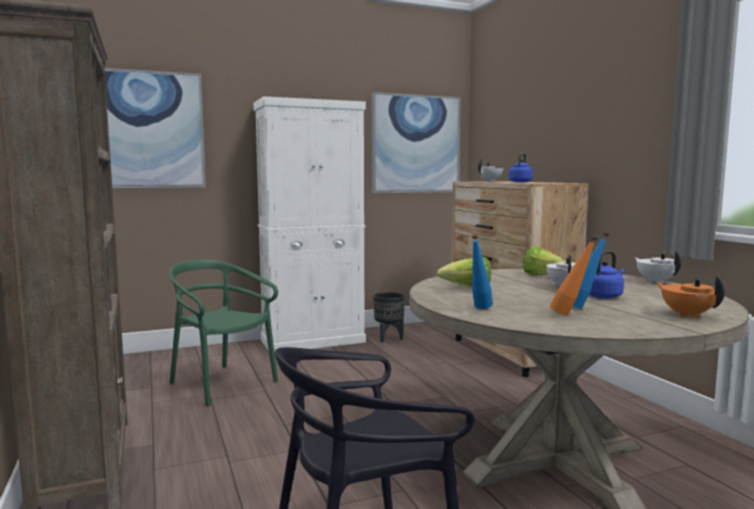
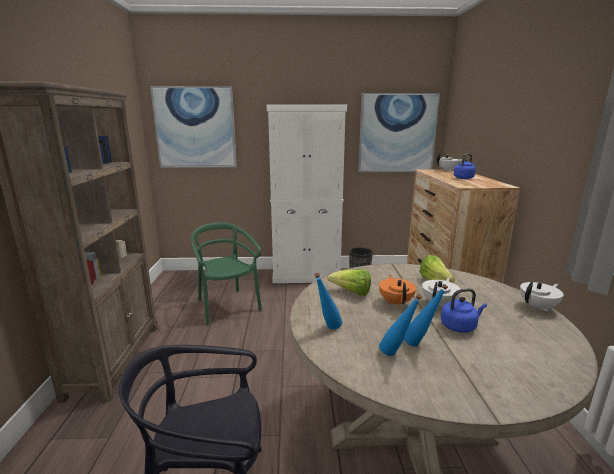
camera: 20 degrees right, 10 degrees up
(571, 315) = (396, 355): orange bottle -> blue bottle
(656, 281) = (538, 307): white teapot -> white teapot turned 60 degrees clockwise
(687, 315) = (514, 379): orange teapot -> orange teapot (396, 302)

